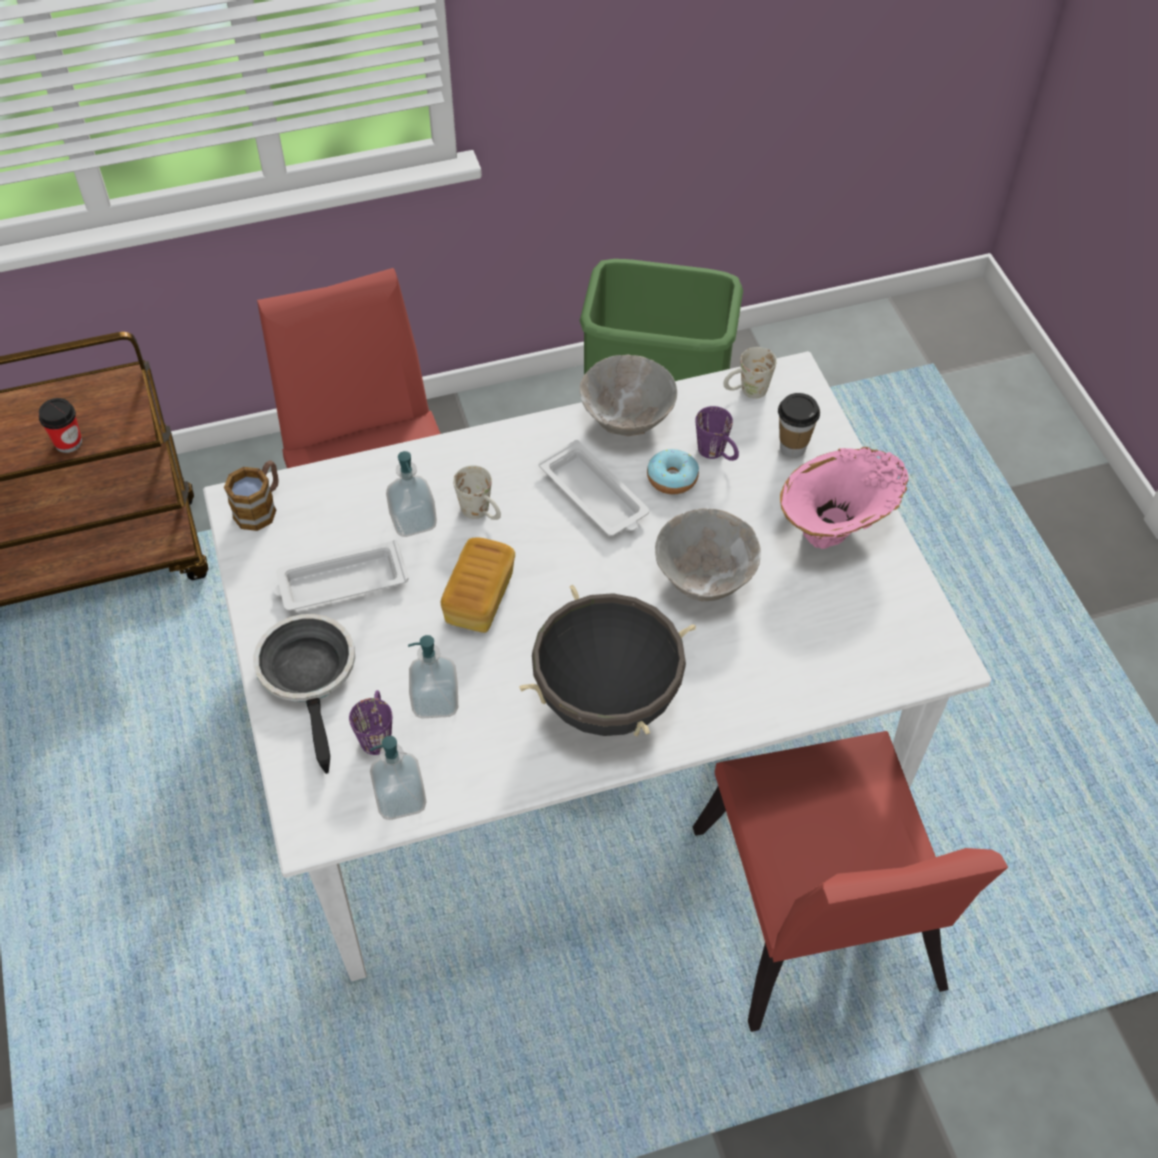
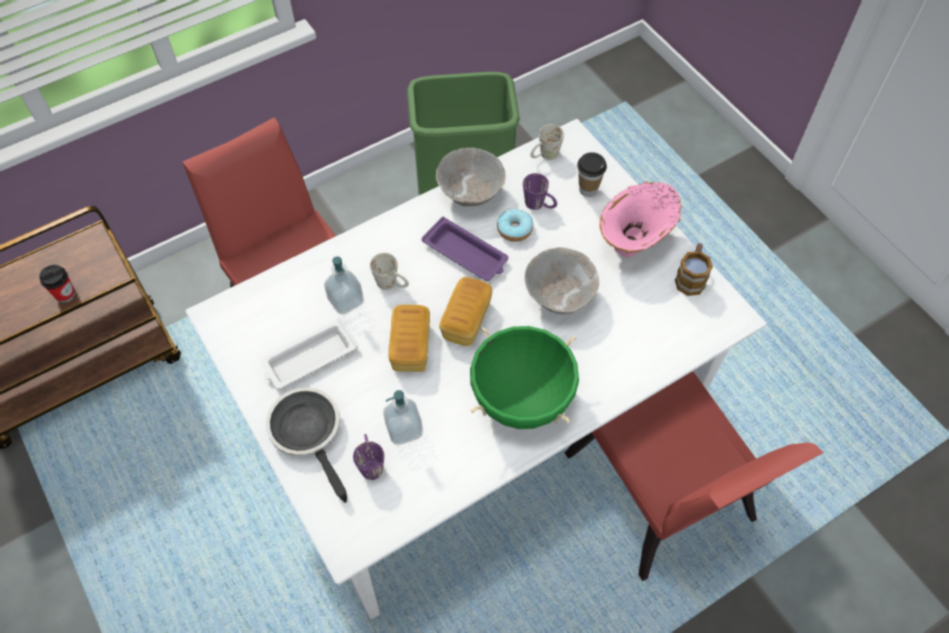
camera: 15 degrees left, 5 degrees up
(260, 507) = (232, 316): mug -> mug (691, 277)
(400, 799) = (403, 507): soap dispenser -> none
(566, 581) = (466, 320): none -> bread
(595, 496) = (466, 254): white tray -> purple tray
(606, 700) = (521, 399): black cooking pot -> green cooking pot

